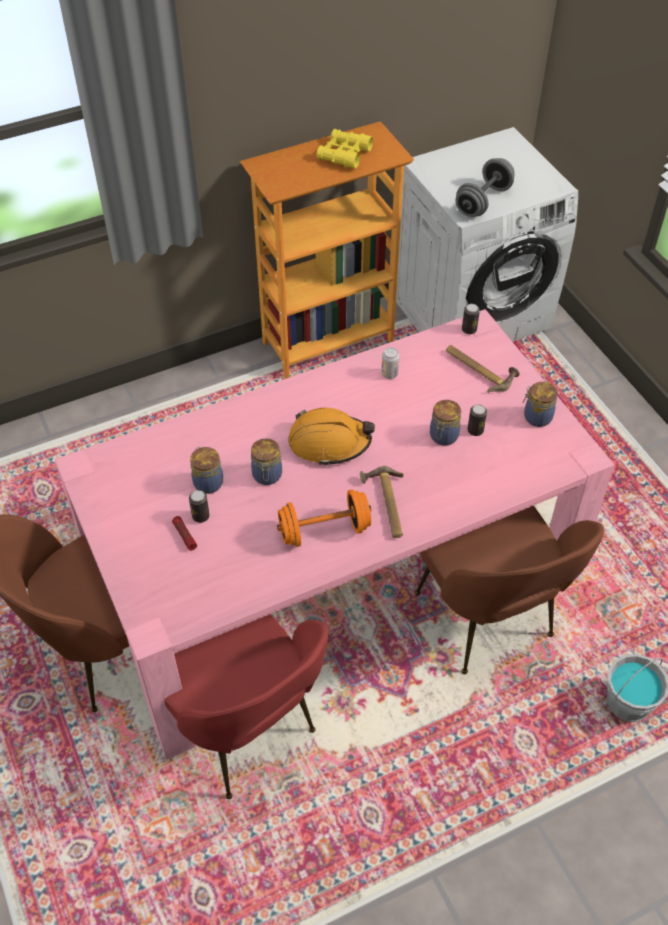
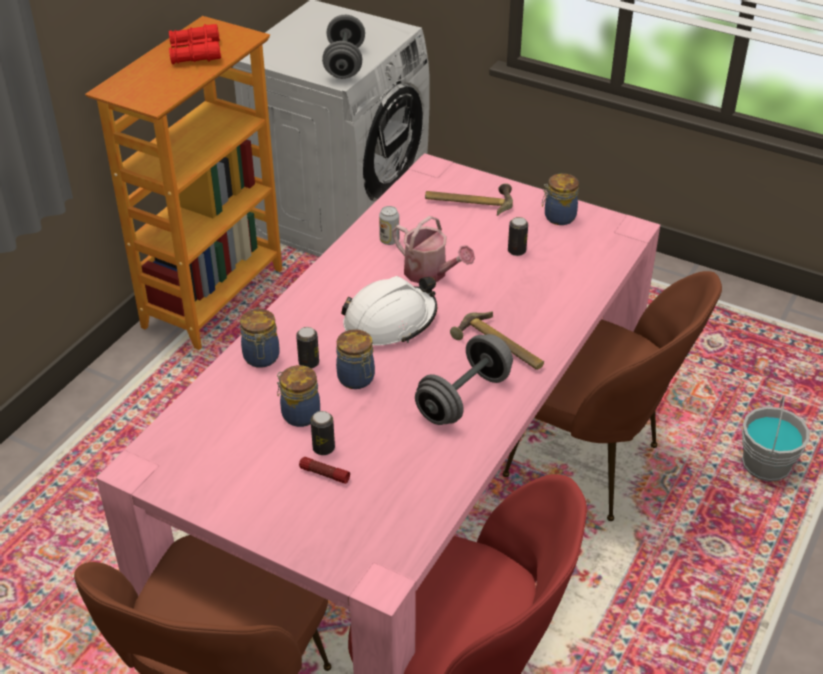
camera: 35 degrees left, 10 degrees down
(324, 530) = (463, 398): orange dumbbell -> grey dumbbell
(329, 442) = (390, 322): orange hard hat -> white hard hat
(344, 155) = (195, 53): yellow binoculars -> red binoculars
(393, 417) = (430, 273): none -> watering can
(443, 437) = (493, 269): jar -> jar (261, 358)
(469, 330) = (427, 174): can -> can (309, 363)

